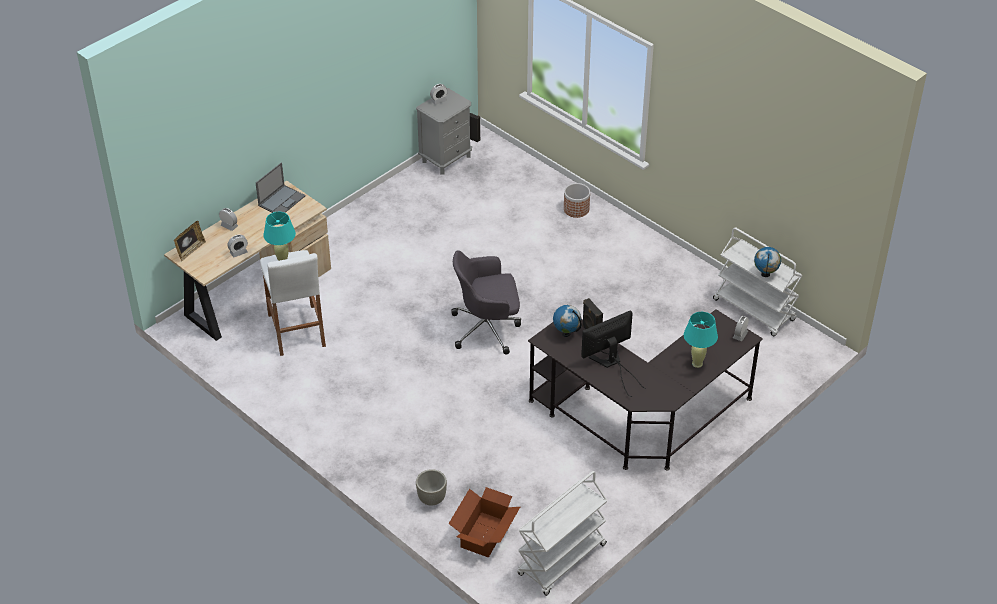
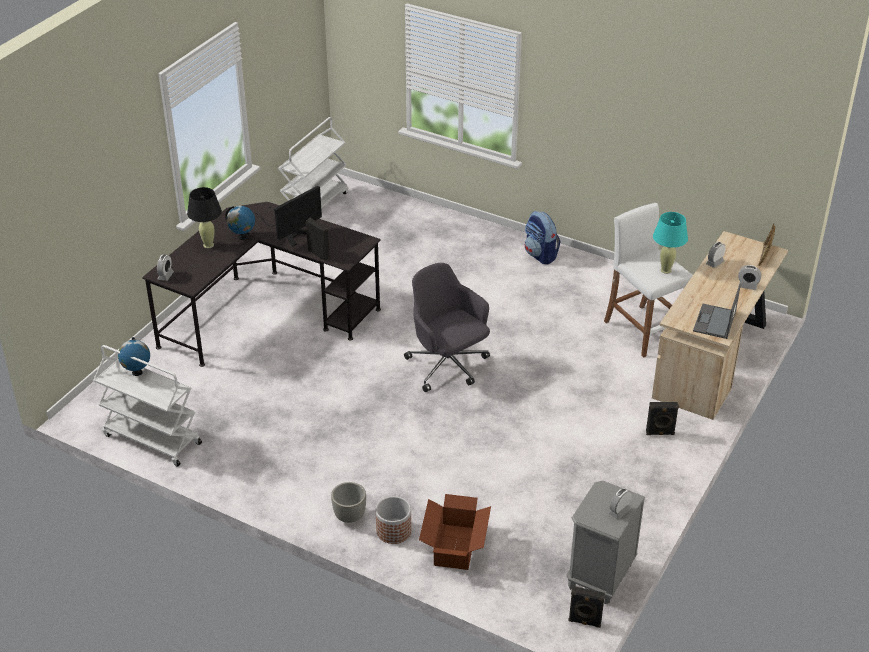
camera: 165 degrees right, 5 degrees down
(341, 435) = (540, 255): none -> backpack
(343, 240) = (660, 433): none -> black speaker
(431, 499) = (438, 225): grey planter -> grey planter (350, 516)
(485, 534) = (383, 211): cardboard box -> cardboard box (454, 547)
(487, 328) = (448, 366): grey office chair -> grey office chair turned 105 degrees counterclockwise
(566, 333) = (344, 249): globe -> globe (242, 237)
(697, 363) = (208, 245): turquoise table lamp -> black table lamp

